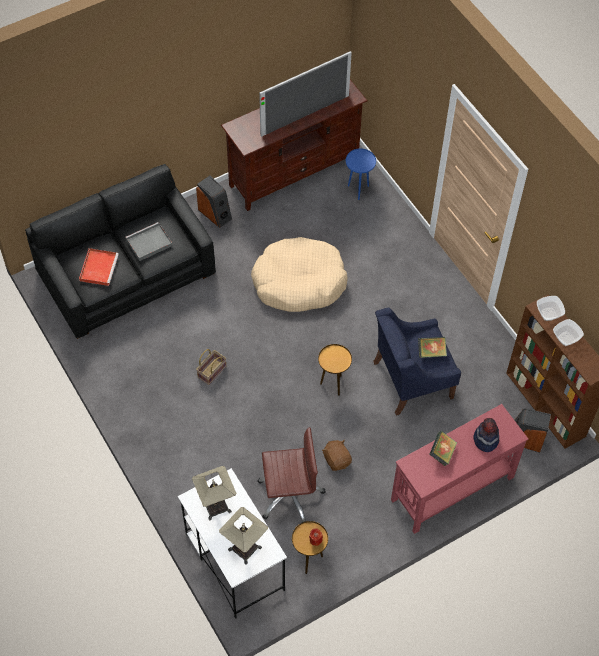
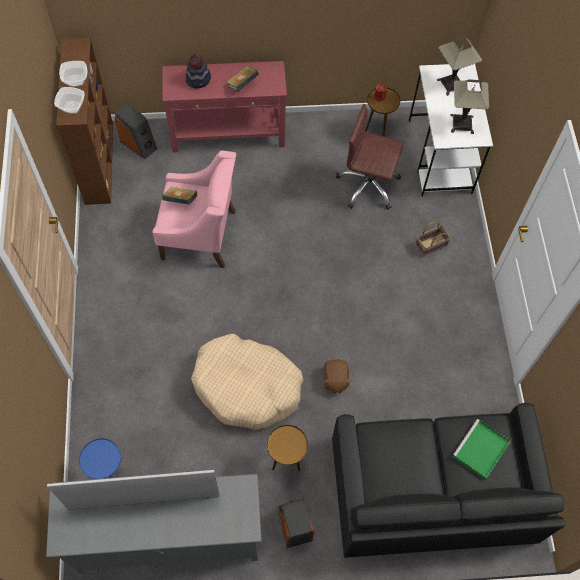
camera: 155 degrees left, 5 degrees up
(99, 267) = (480, 451): red tray -> green tray
(148, 243) = (410, 457): grey tray -> none
(212, 371) = (386, 328): basket -> basket (430, 246)
(294, 171) = (168, 542): brown tv stand -> grey tv stand
(333, 384) = (275, 262): brown side table -> brown side table (286, 462)
(337, 459) = (311, 196): brown plush toy -> brown plush toy (335, 380)
(411, 380) = (200, 235): blue armchair -> pink armchair

